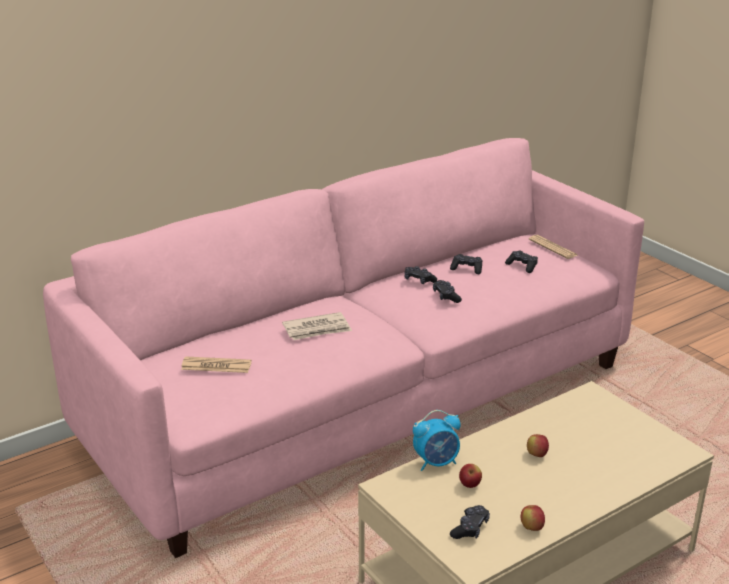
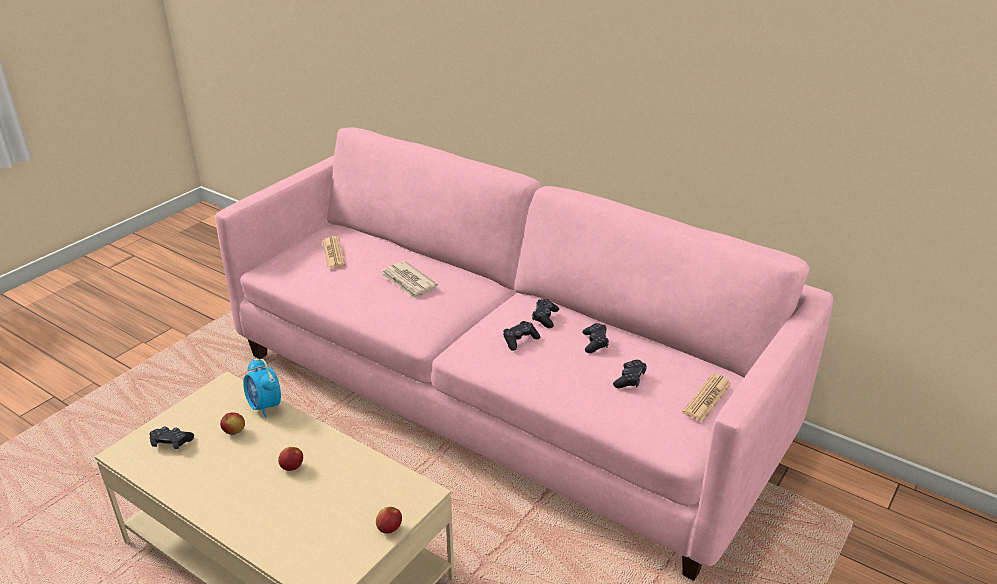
camera: 70 degrees right, 5 degrees up
(531, 528) = (175, 480): apple -> apple (389, 528)

